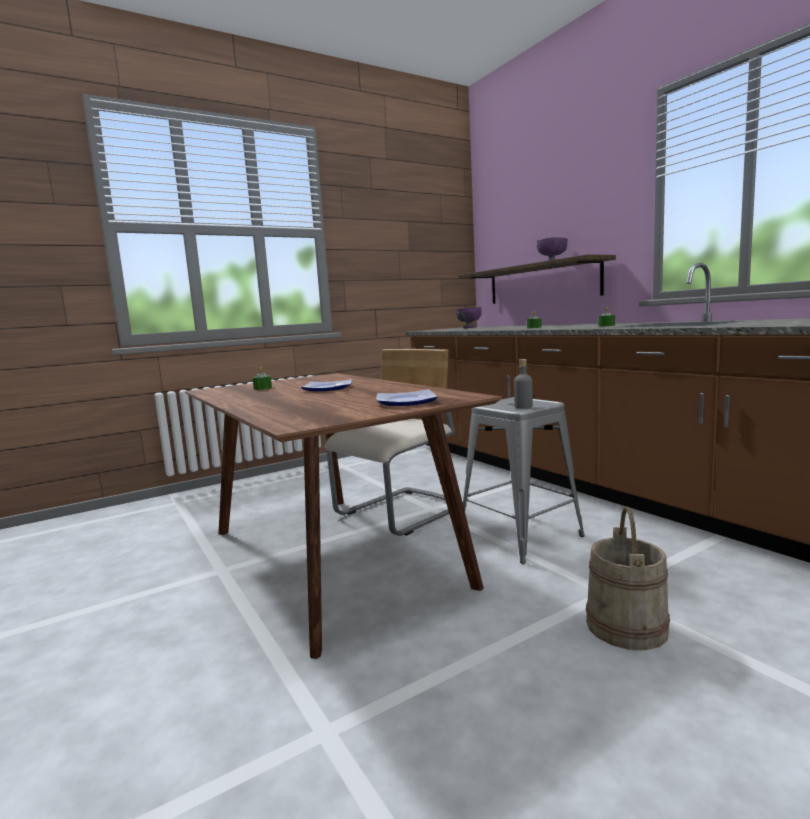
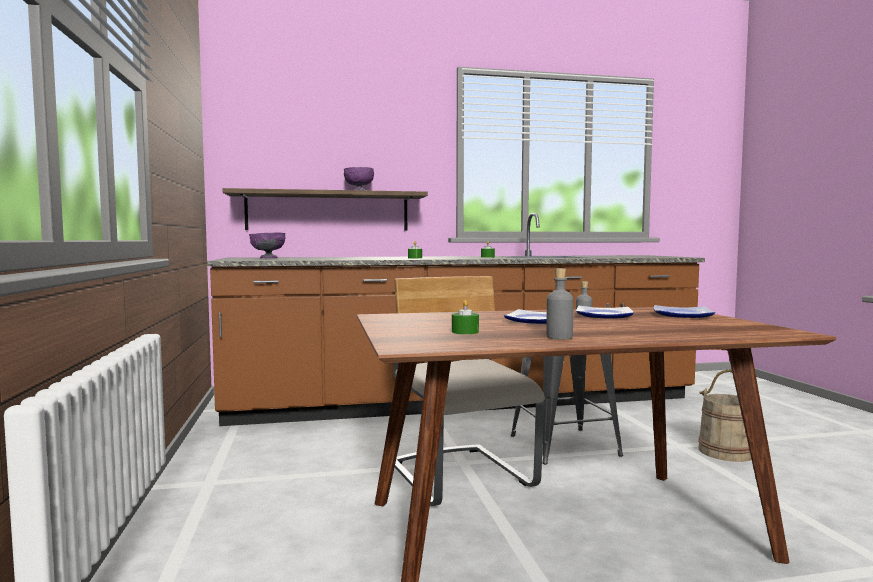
camera: 70 degrees left, 5 degrees down
(244, 397) = (559, 337): none -> grey bottle
(374, 393) = (605, 316): none -> plate

